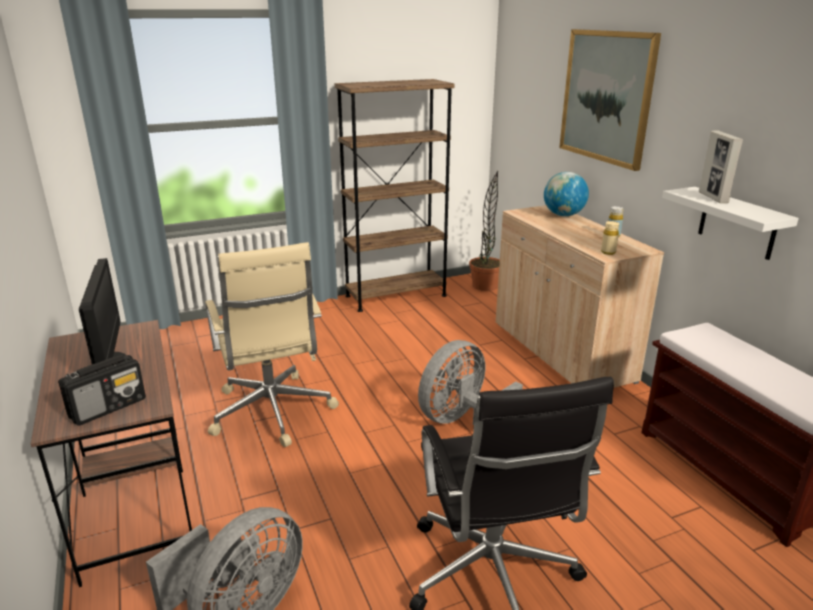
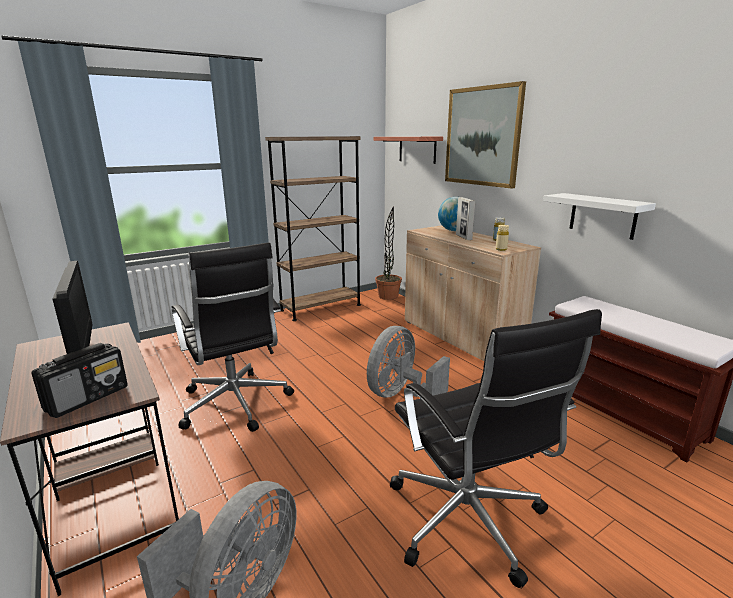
camera: 10 degrees left, 5 degrees down
(272, 413) = (235, 404): beige office chair -> black office chair
(530, 100) = (417, 149): none -> shelf
(713, 198) = (584, 197): picture frame -> picture frame (463, 237)

